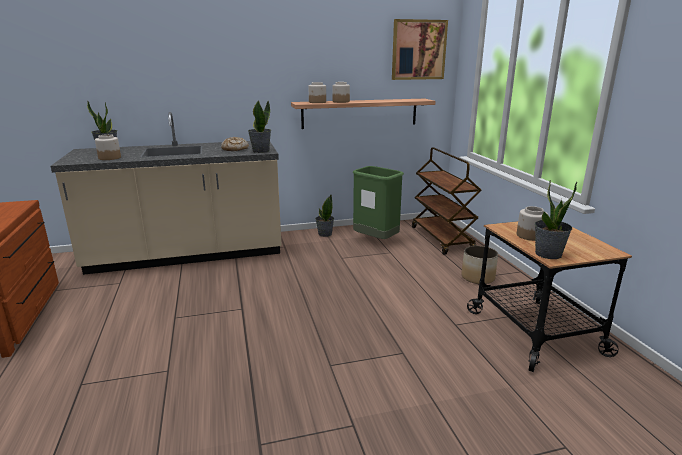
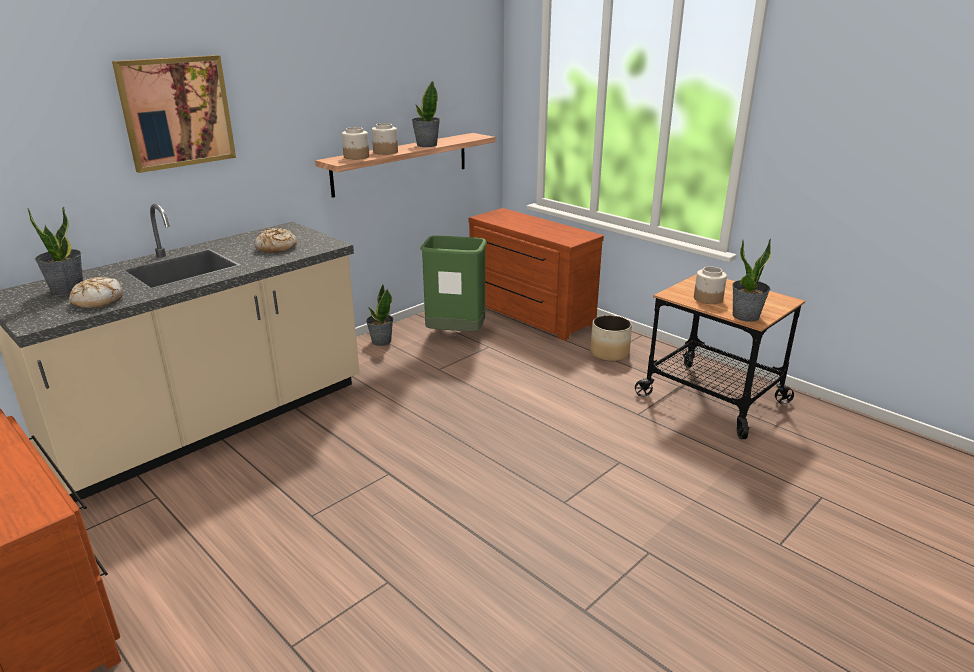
camera: 30 degrees left, 5 degrees up
(110, 158) = (98, 300): jar -> bread
(260, 151) = (321, 244): potted plant -> potted plant (426, 145)
(418, 50) = (462, 68): picture -> picture (177, 112)
(442, 239) = (528, 314): brown cart -> brown dresser

